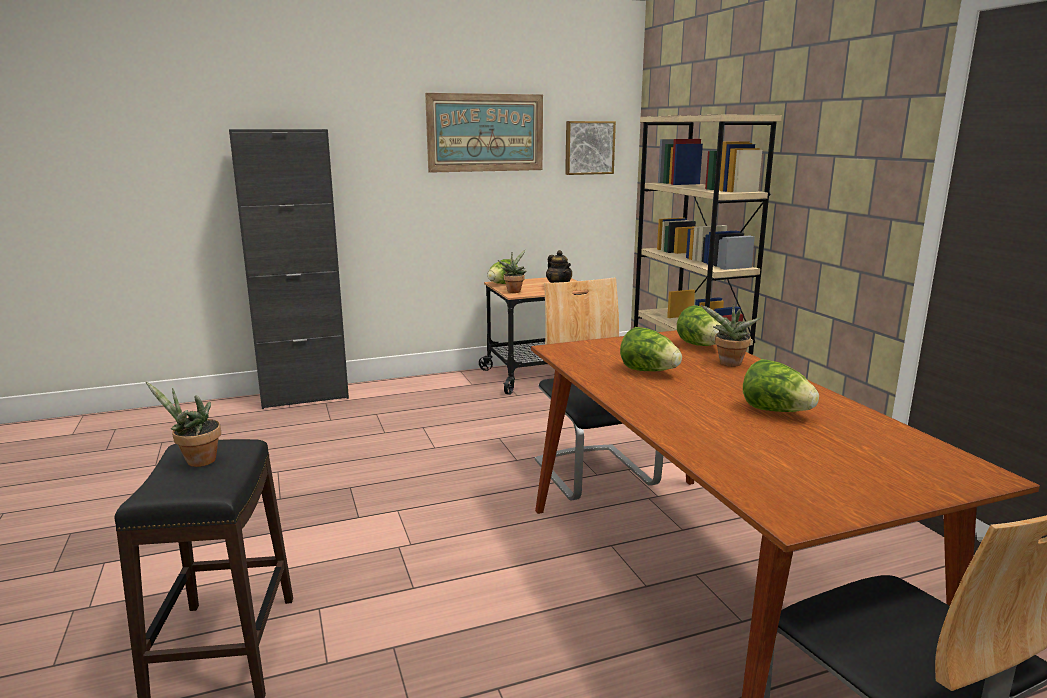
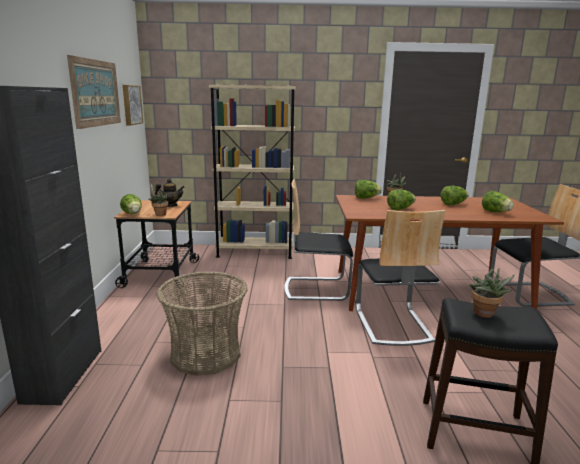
camera: 70 degrees left, 0 degrees up
(361, 442) = (205, 354): none -> basket
(513, 555) = (392, 324): none -> chair
(763, 454) = (495, 212): none -> lettuce

